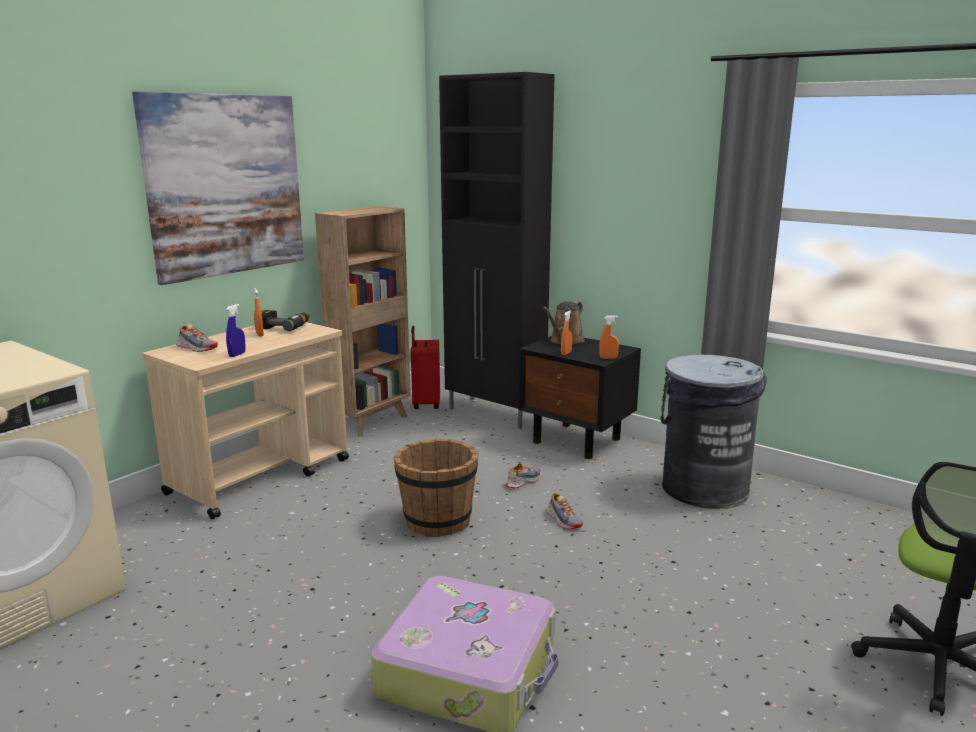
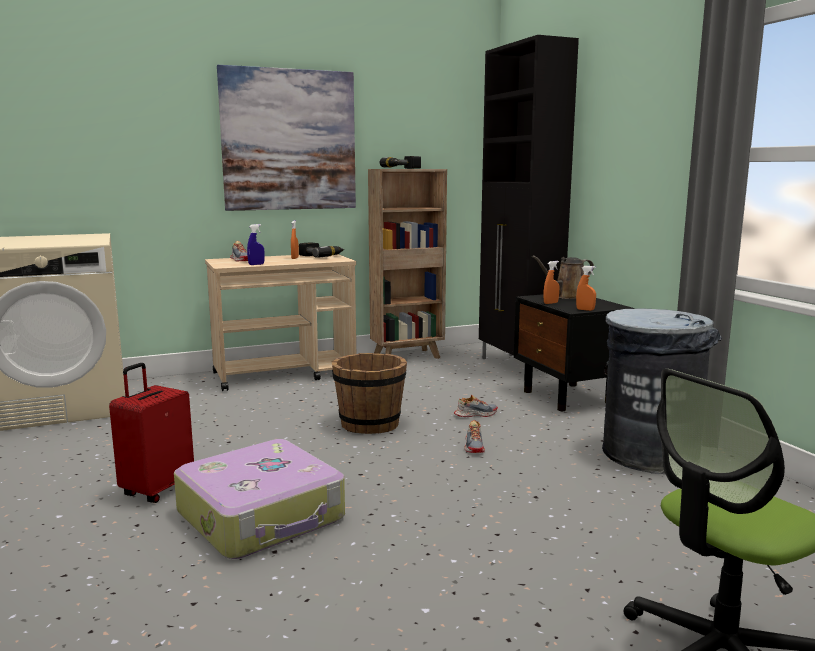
camera: 30 degrees right, 5 degrees down
(358, 211) = (402, 168): none -> power drill
(425, 404) = (465, 352): red suitcase -> red suitcase (157, 489)

